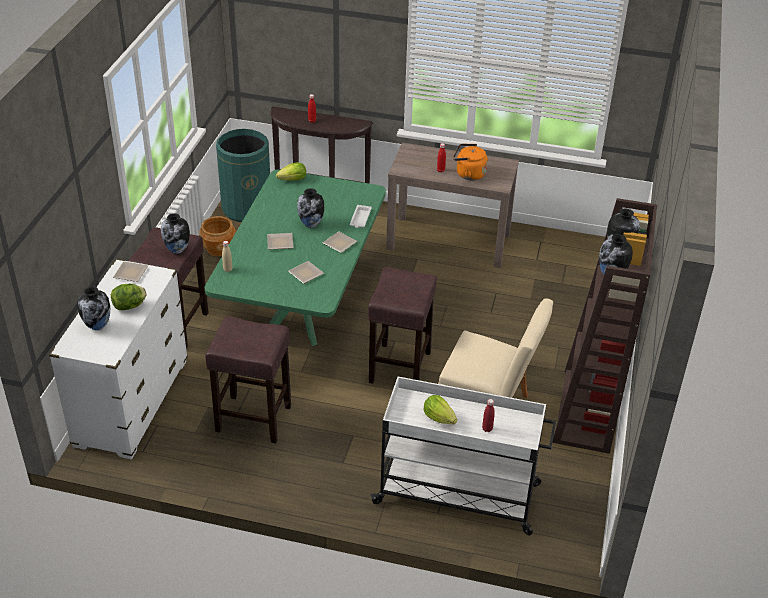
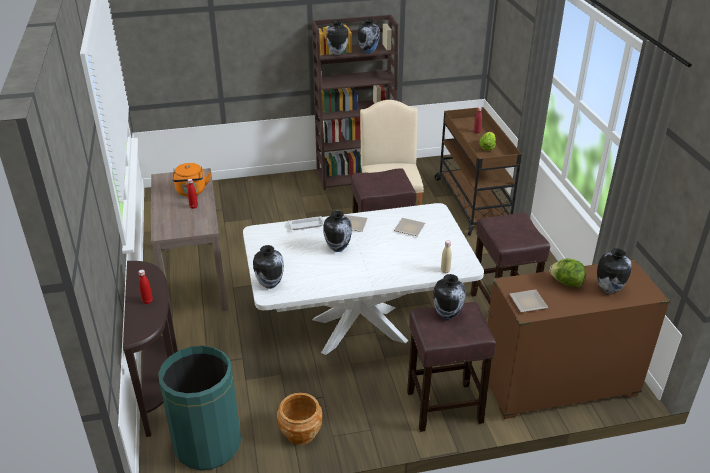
camera: 115 degrees left, 5 degrees down
(132, 403) = (558, 385): white dresser -> brown dresser
(281, 242) = (379, 256): plate -> none
(293, 180) = (270, 284): lettuce -> vase
(302, 313) = (358, 329): green dining table -> white dining table
(459, 494) = (472, 202): white cart -> brown cart

